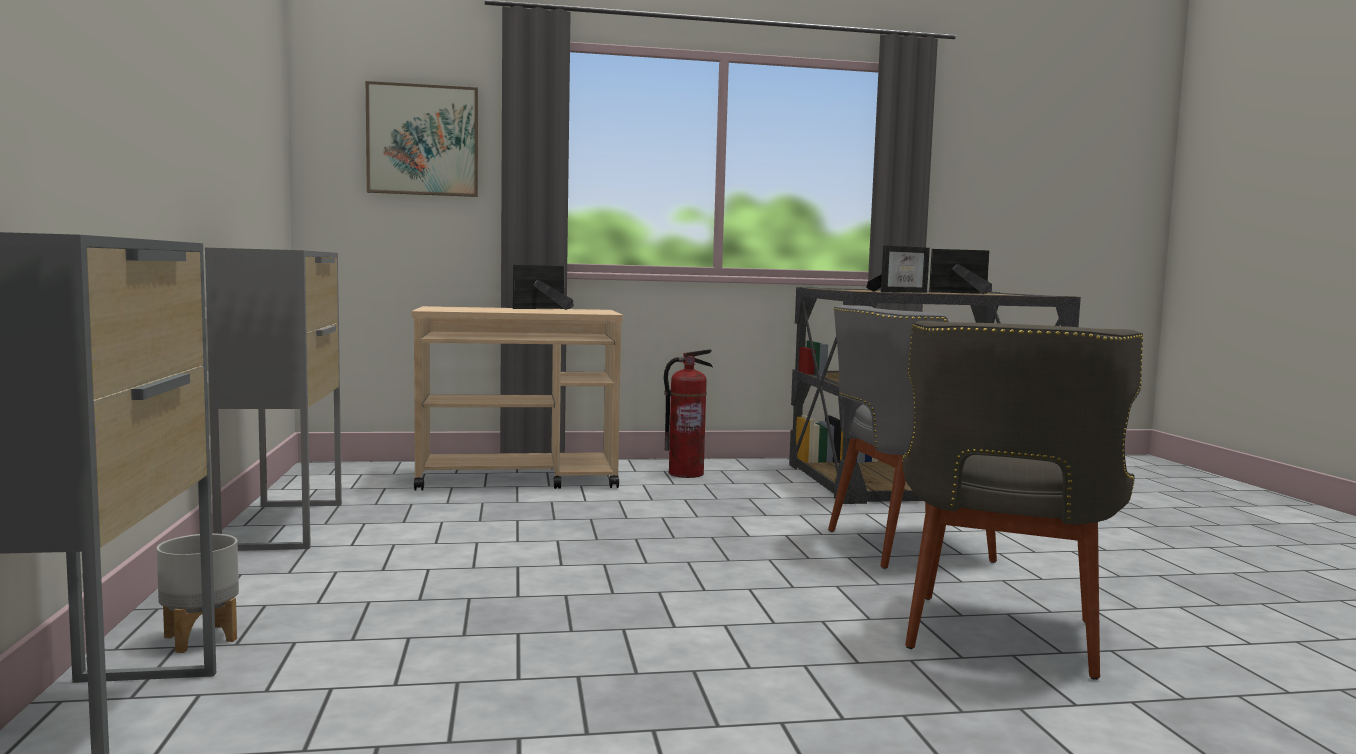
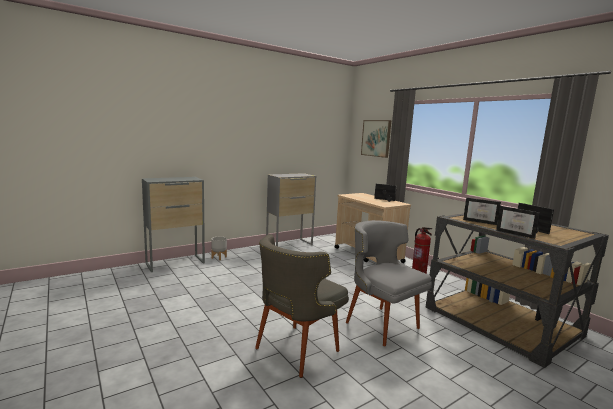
camera: 65 degrees right, 5 degrees up
(992, 294) = (517, 234): none -> picture frame
(1002, 634) = (297, 350): grey chair -> grey chair turned 45 degrees counterclockwise

